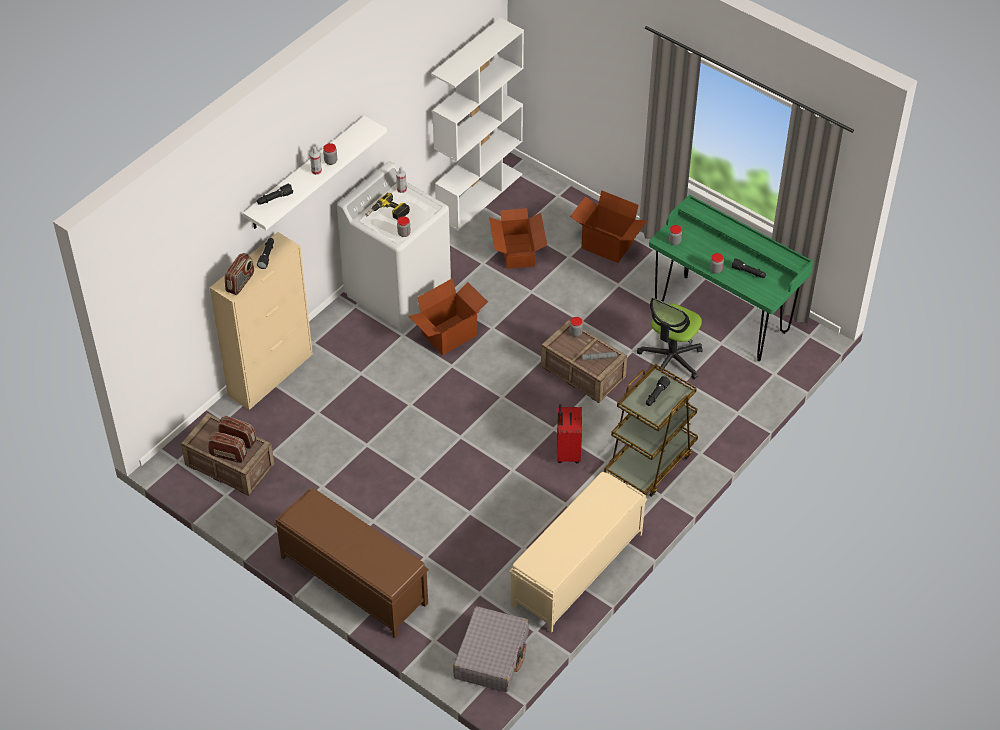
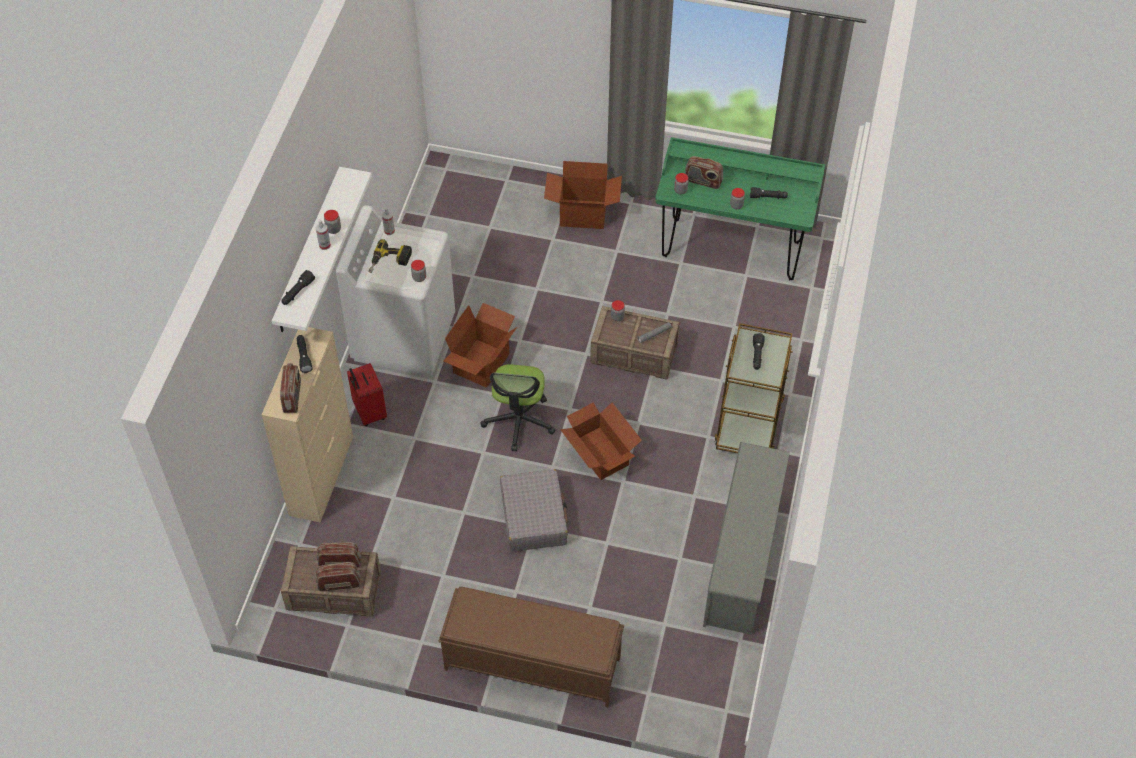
camera: 25 degrees left, 5 degrees up
(479, 195) = (428, 206): white bookcase -> none
(491, 656) = (713, 685): grey suitcase -> grey suitcase (534, 517)
(518, 250) = (500, 250): cardboard box -> cardboard box (600, 452)
(567, 452) = (665, 442): red suitcase -> red suitcase (369, 412)
(576, 570) = (743, 560): beige bench -> grey shoe rack
(671, 359) = (709, 309): office chair -> office chair (519, 421)
(699, 241) = (703, 181): none -> radio

